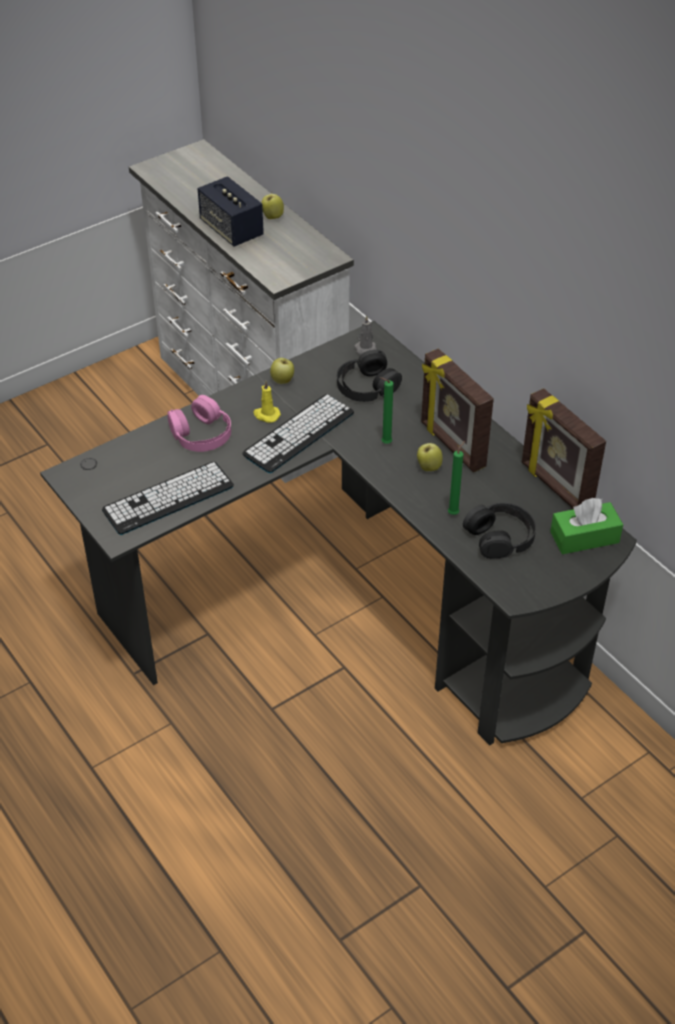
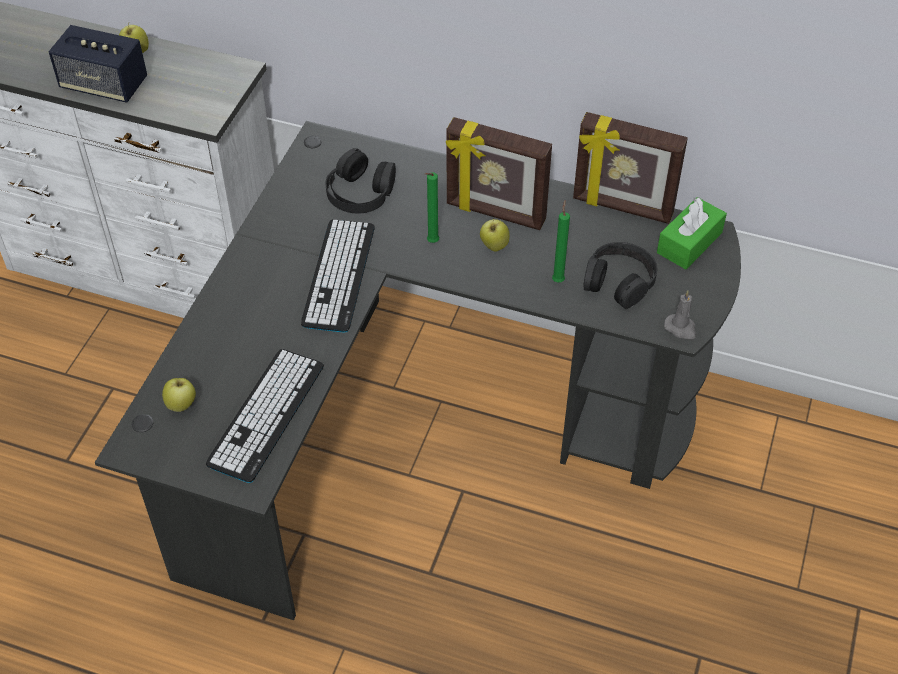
camera: 35 degrees left, 5 degrees up
(201, 433) = (237, 326): pink headphones -> none
(266, 415) = (287, 272): yellow candle -> none
(283, 381) = (271, 227): apple -> apple (182, 405)
(366, 350) = (327, 155): grey candle -> grey candle (681, 328)

